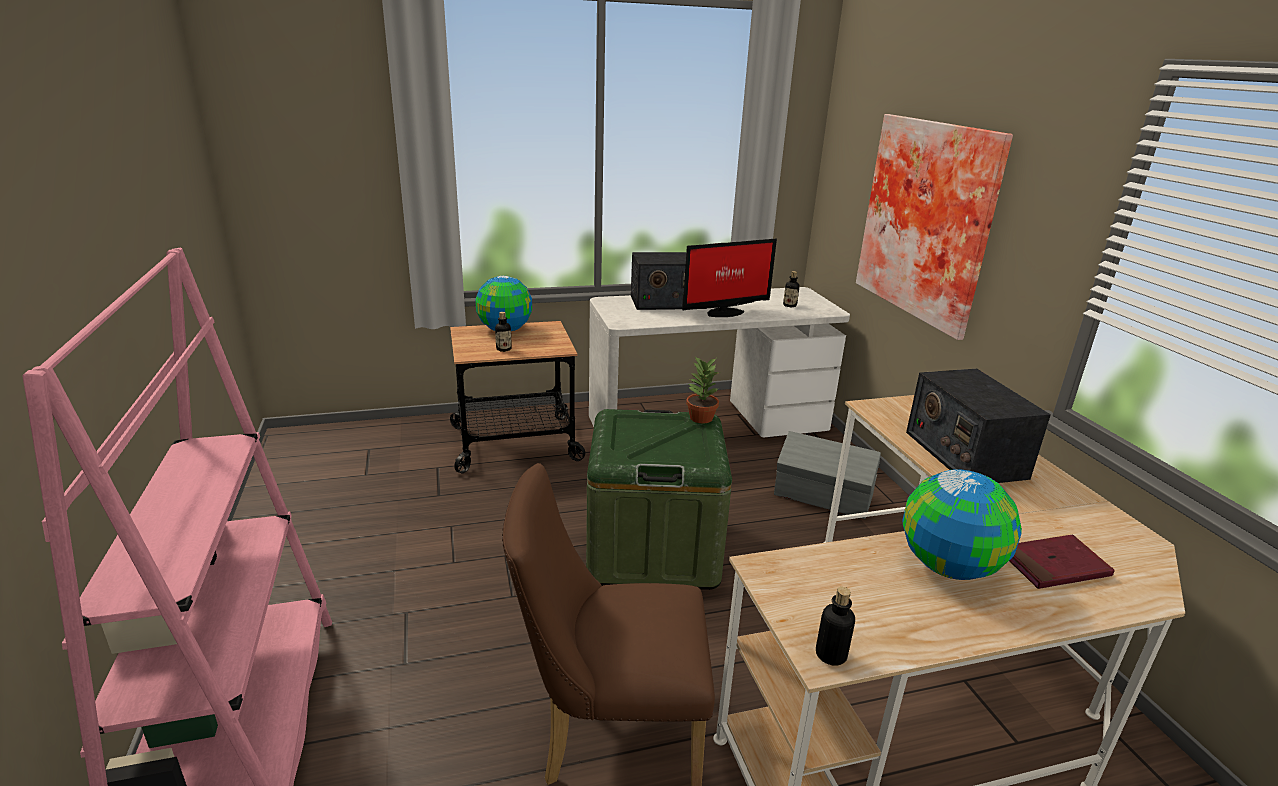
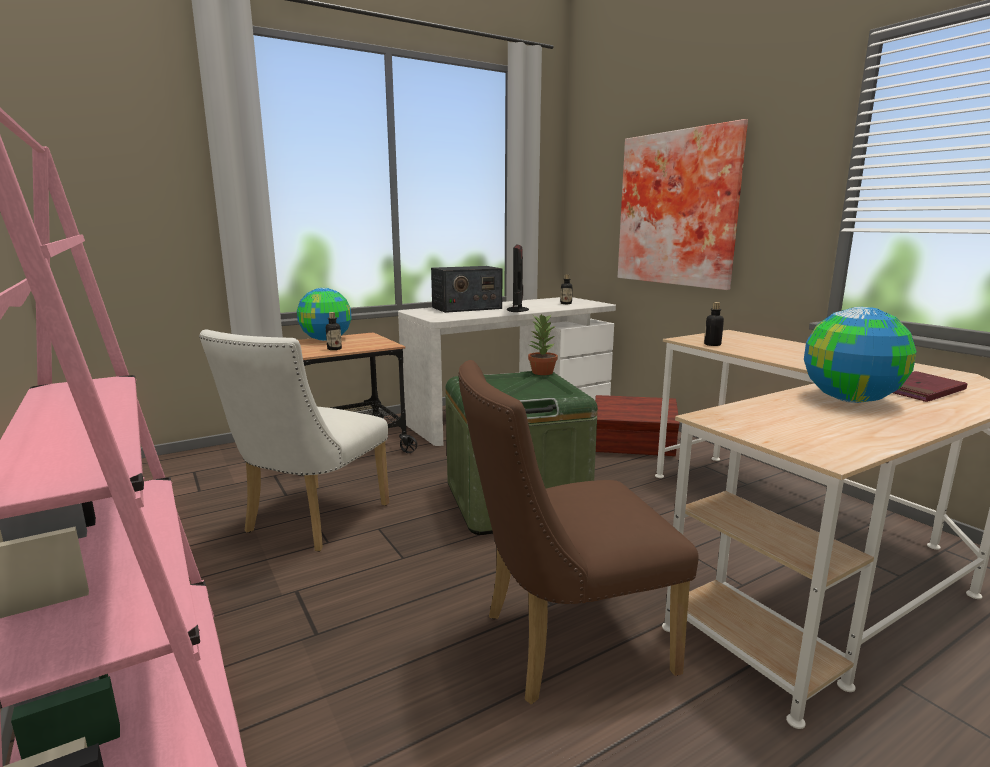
camera: 15 degrees left, 10 degrees down
(447, 534) = (310, 522): none -> white chair
(723, 312) = (518, 309): monitor -> monitor turned 135 degrees clockwise
(823, 497) = (633, 448): grey storage box -> brown storage box
(831, 655) = (832, 453): bottle -> bottle (712, 344)
(964, 454) = (782, 352): radio -> none

